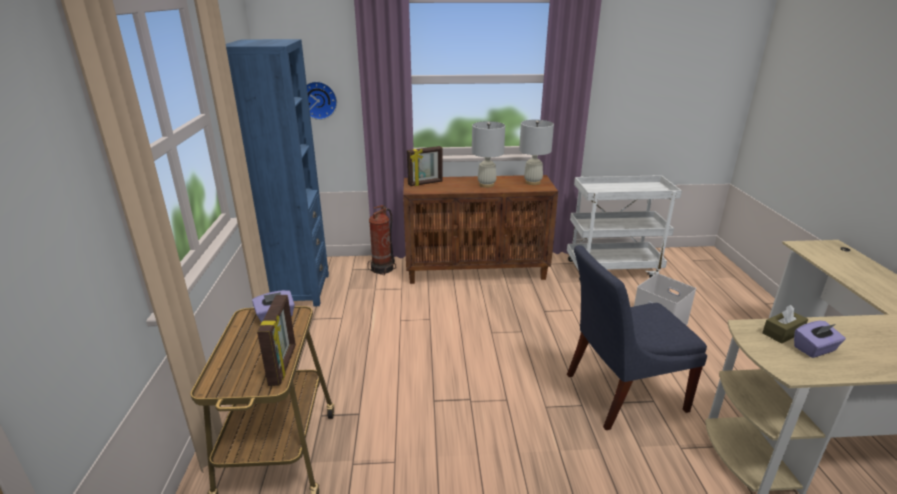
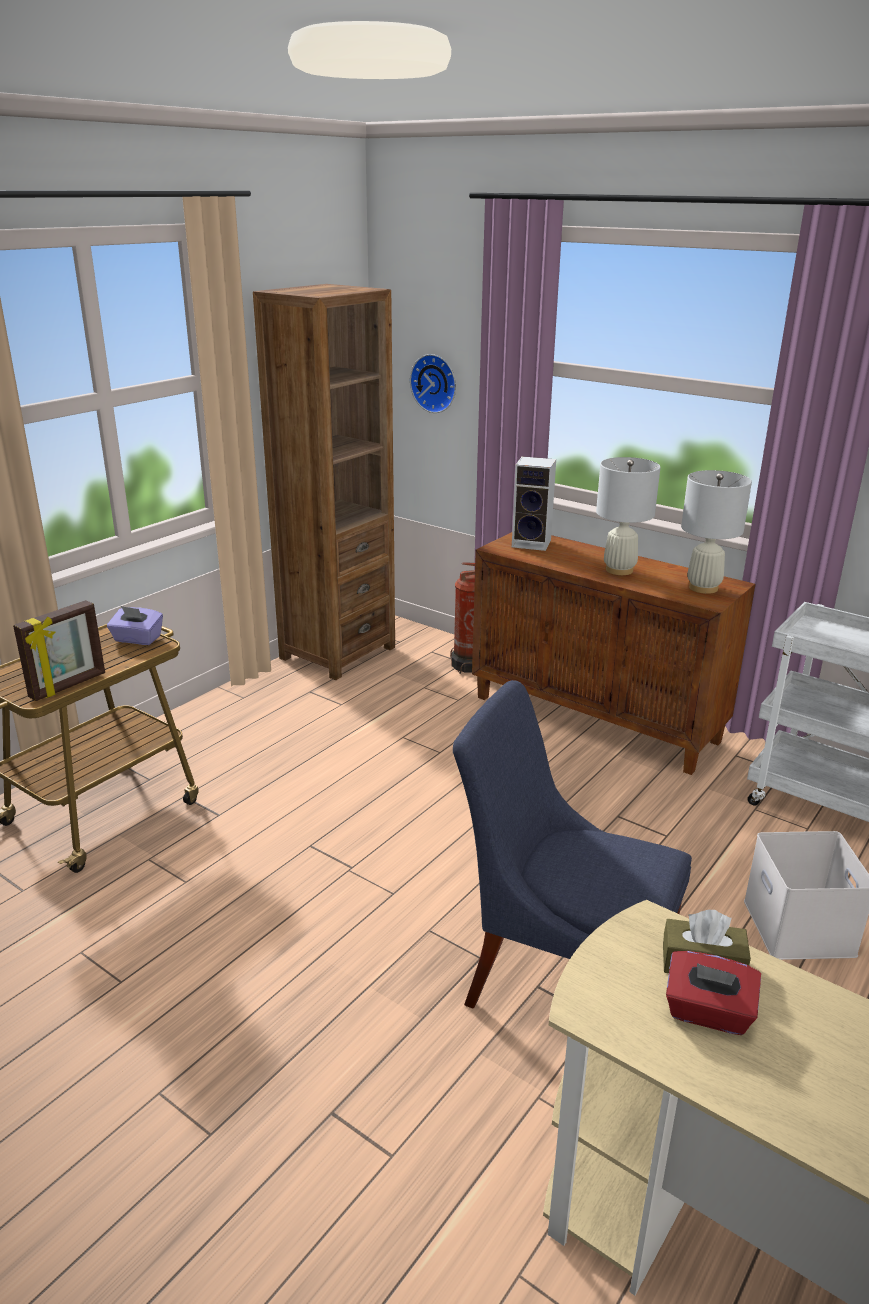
camera: 40 degrees right, 0 degrees up
(298, 290) = (337, 652): blue bookcase -> brown bookcase
(425, 183) = (533, 543): picture frame -> speaker
(814, 349) = (708, 1013): purple tissue box -> red tissue box

